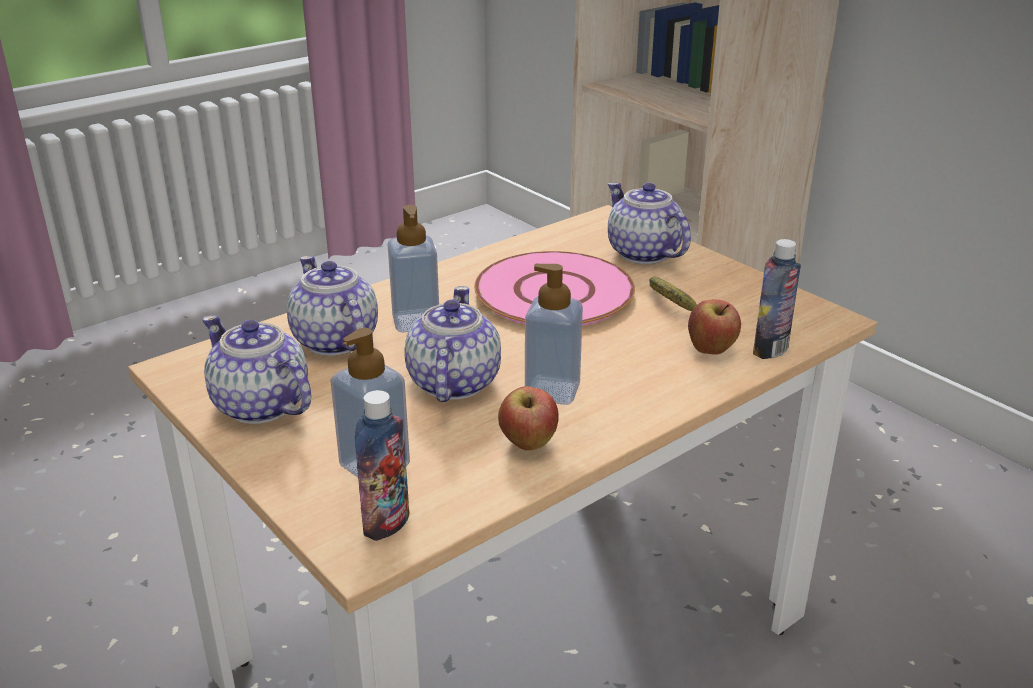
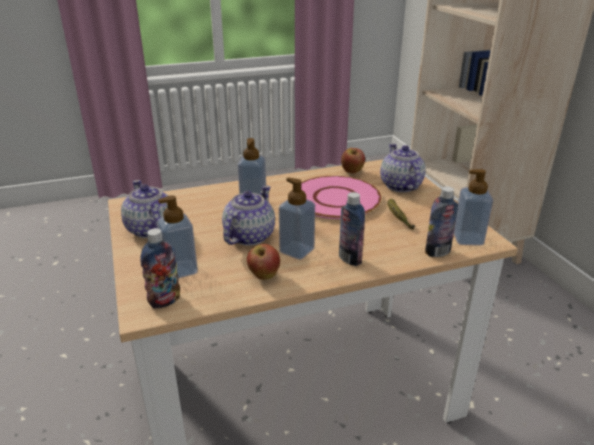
camera: 20 degrees right, 0 degrees up
(333, 340) = (207, 204): teapot -> none
(647, 387) = (350, 259): none -> bottle
(711, 350) = (402, 245): apple -> apple (352, 172)
(800, 321) = (468, 239): none -> soap dispenser

